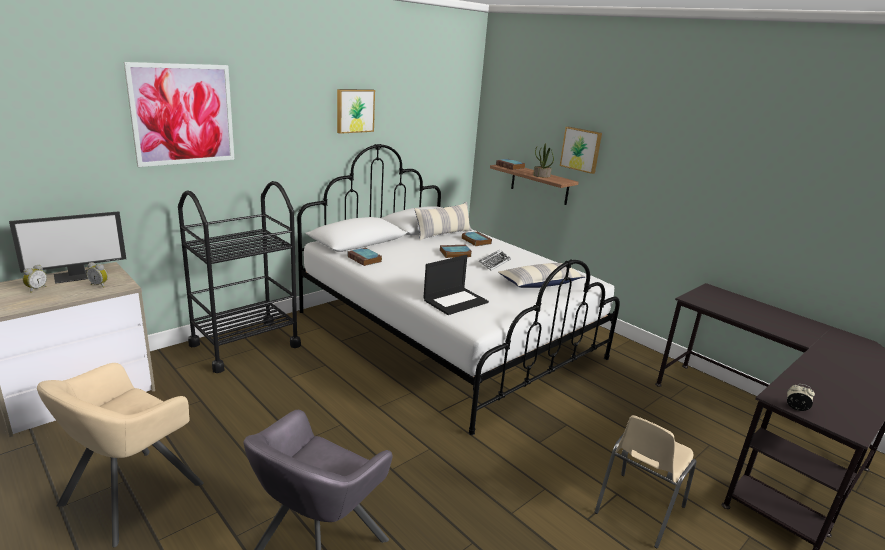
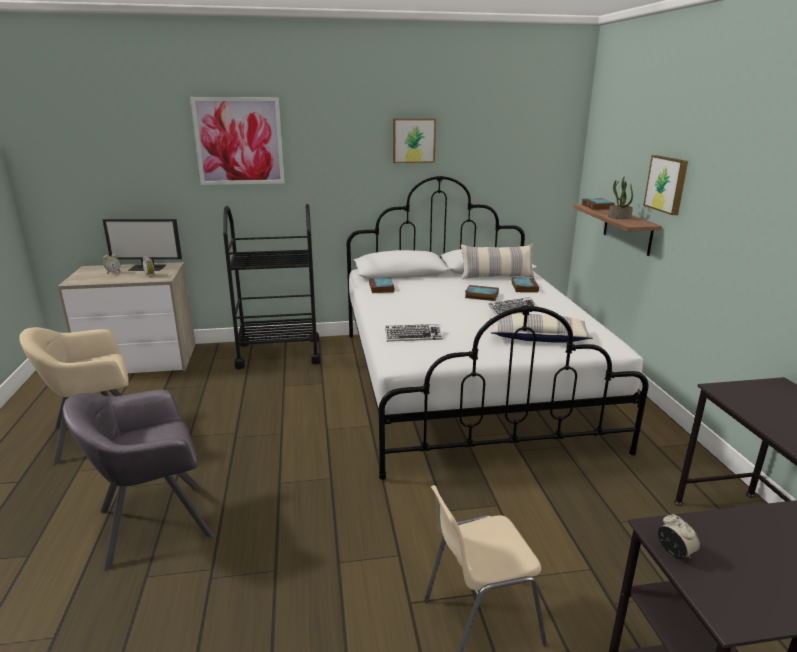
camera: 35 degrees right, 0 degrees up
(455, 301) = (413, 336): laptop -> keyboard

